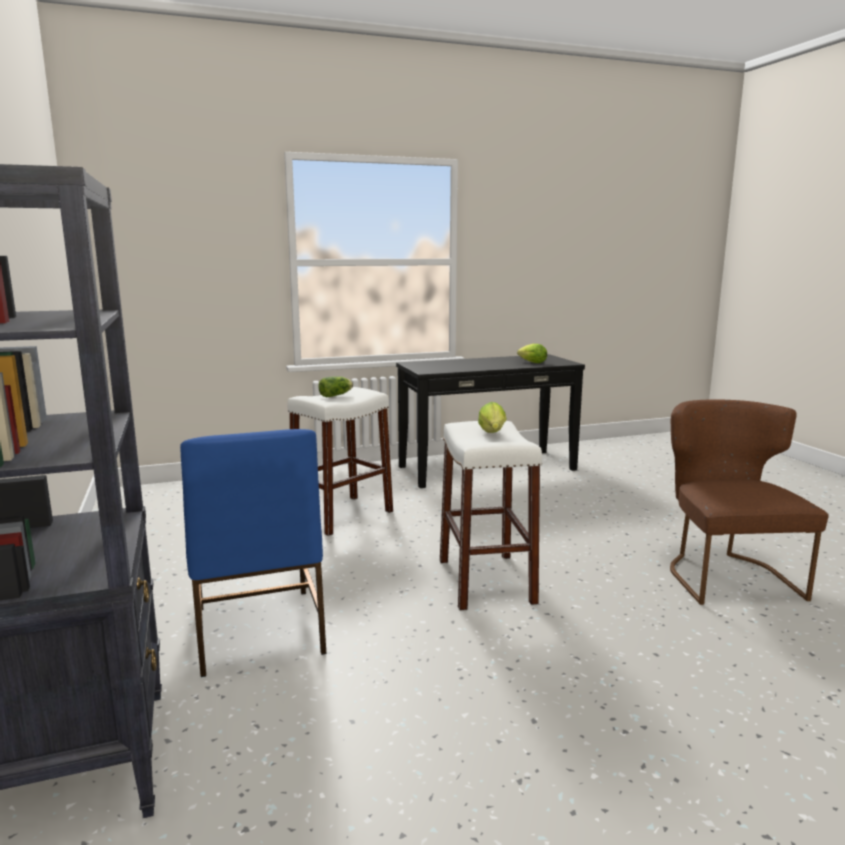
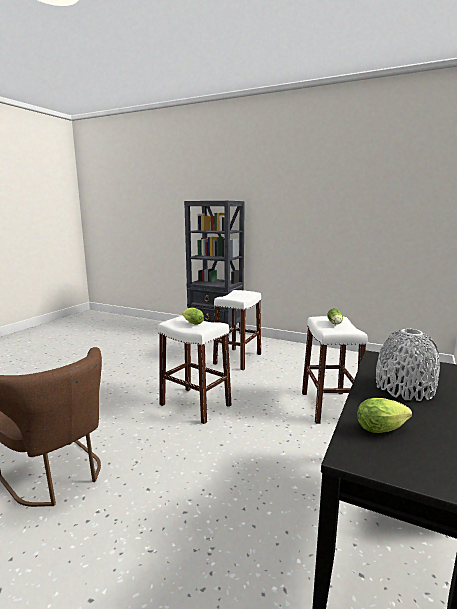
camera: 135 degrees right, 0 degrees up
(257, 632) = (238, 359): blue chair -> white stool
(472, 364) = (404, 388): none -> grey vase

